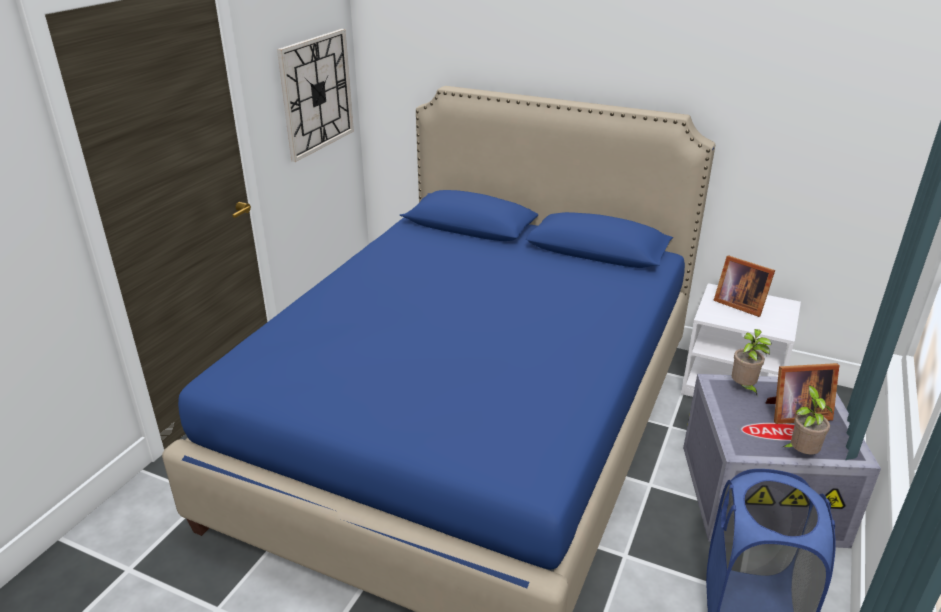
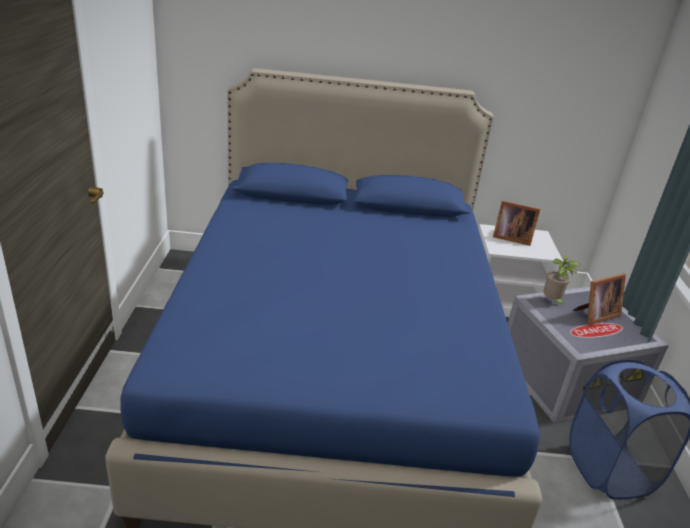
camera: 25 degrees left, 0 degrees up
(316, 93) = (135, 76): wall clock -> none
(800, 453) = (617, 344): potted plant -> none

